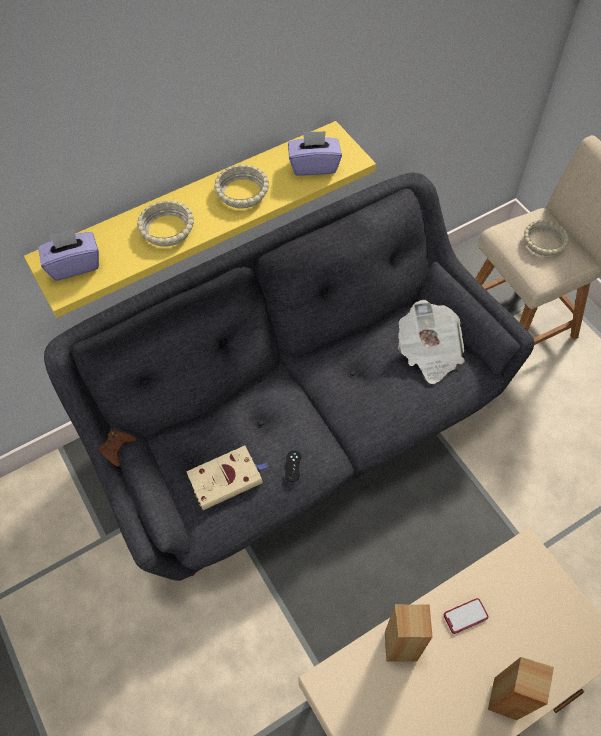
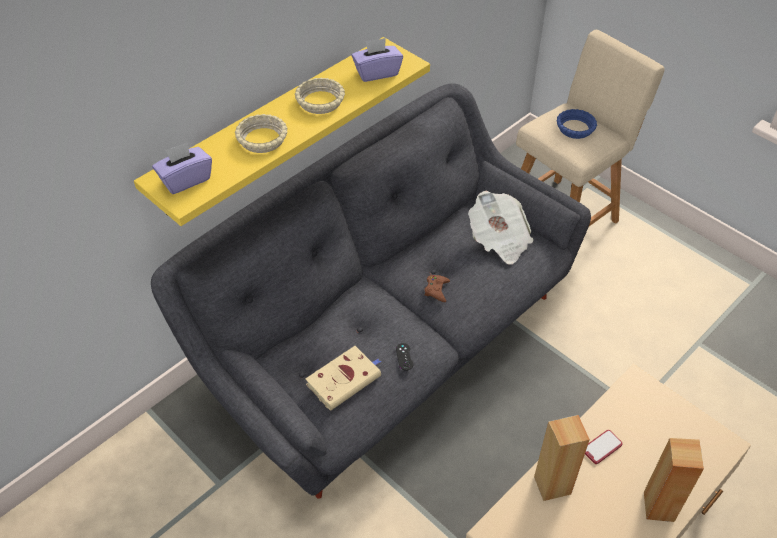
camera: 15 degrees left, 10 degrees down
(117, 448) = (235, 367): brown game controller -> brown game controller (436, 290)
(544, 242) = (575, 128): beige bowl -> blue bowl

